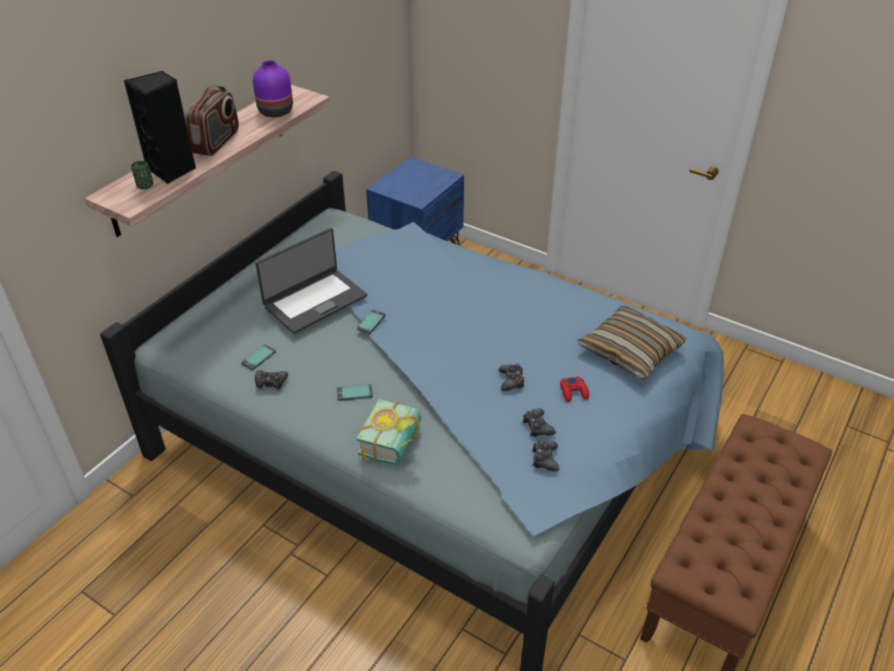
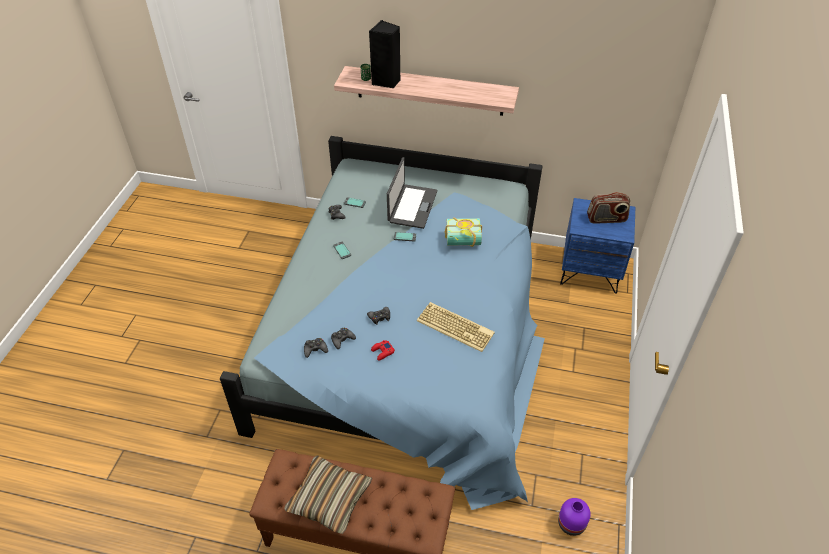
camera: 70 degrees right, 5 degrees up
(216, 142) = (426, 85): radio -> radio (606, 219)
(274, 111) = (477, 93): purple vase -> purple vase (570, 523)
(314, 301) = (412, 206): laptop -> laptop turned 105 degrees counterclockwise
(396, 444) = (307, 280): book -> book (463, 242)
(556, 318) = (456, 327): none -> keyboard
(630, 351) = (440, 376): pillow -> pillow (329, 499)

